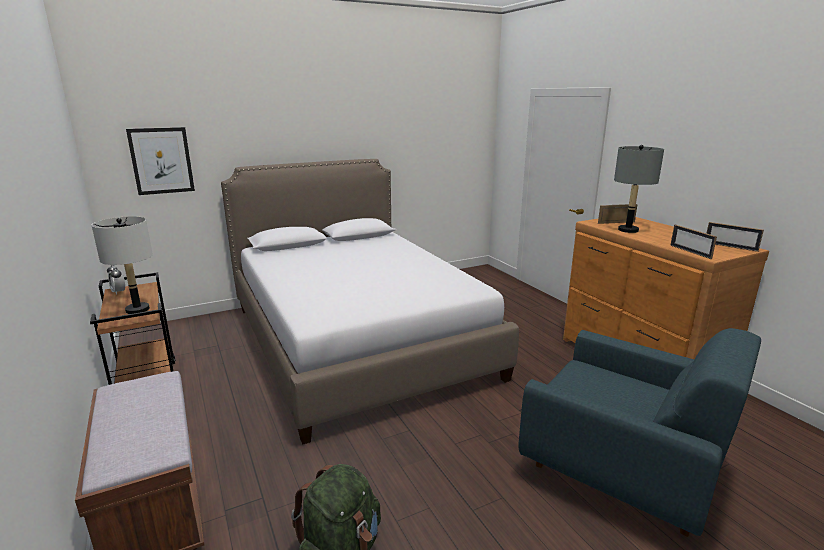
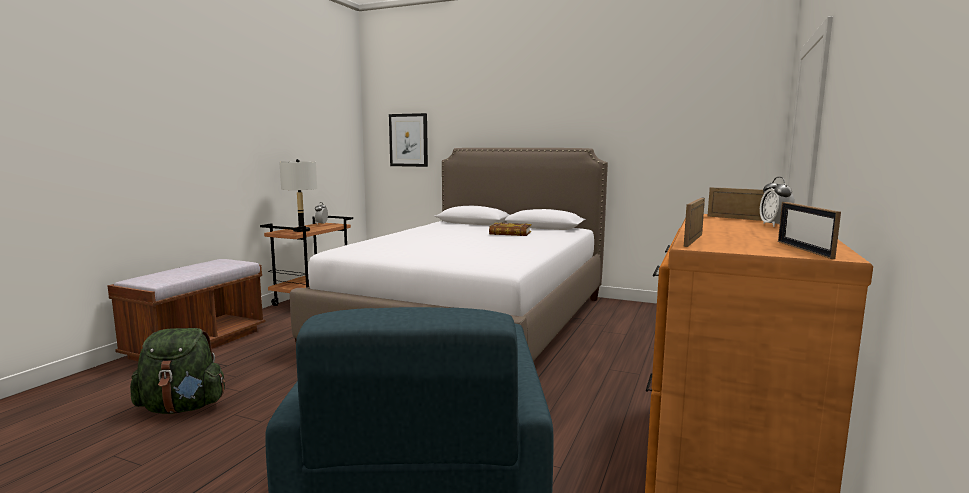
camera: 50 degrees right, 10 degrees down
(362, 251) = (510, 233): none -> book
(628, 230) = (716, 223): grey table lamp -> none
(648, 226) = (774, 225): none -> alarm clock

